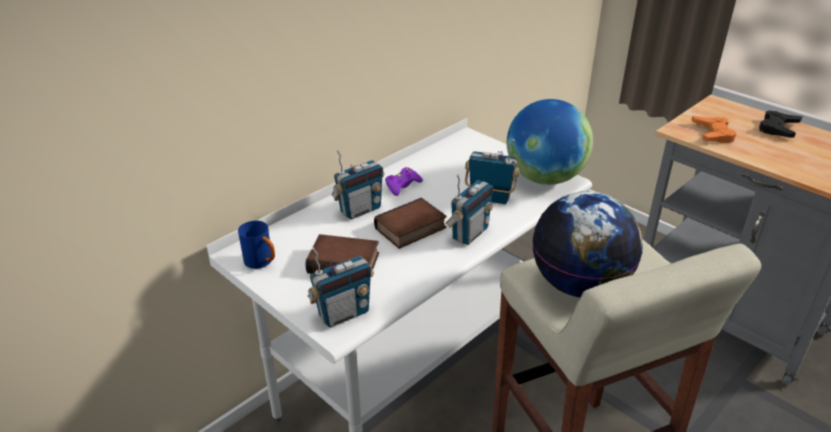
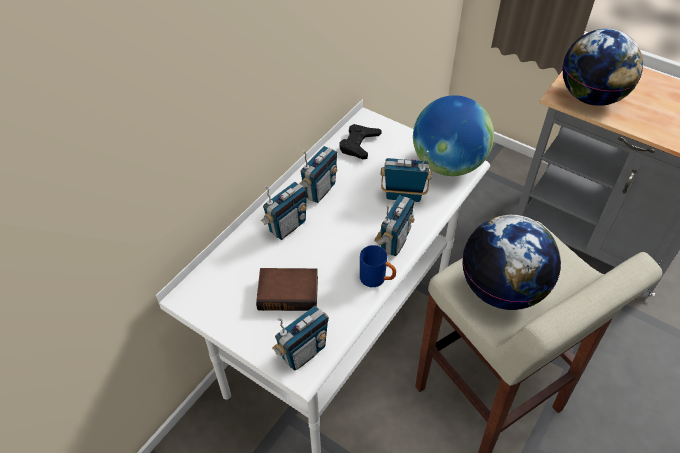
camera: 10 degrees left, 15 degrees up
(262, 262) = (212, 304): blue mug -> blue mug (377, 279)
(402, 185) = (319, 190): purple game controller -> radio
(410, 229) = (340, 244): book -> none
(713, 133) = (590, 97): orange game controller -> globe
(778, 128) = (646, 84): black game controller -> black game controller (359, 144)

